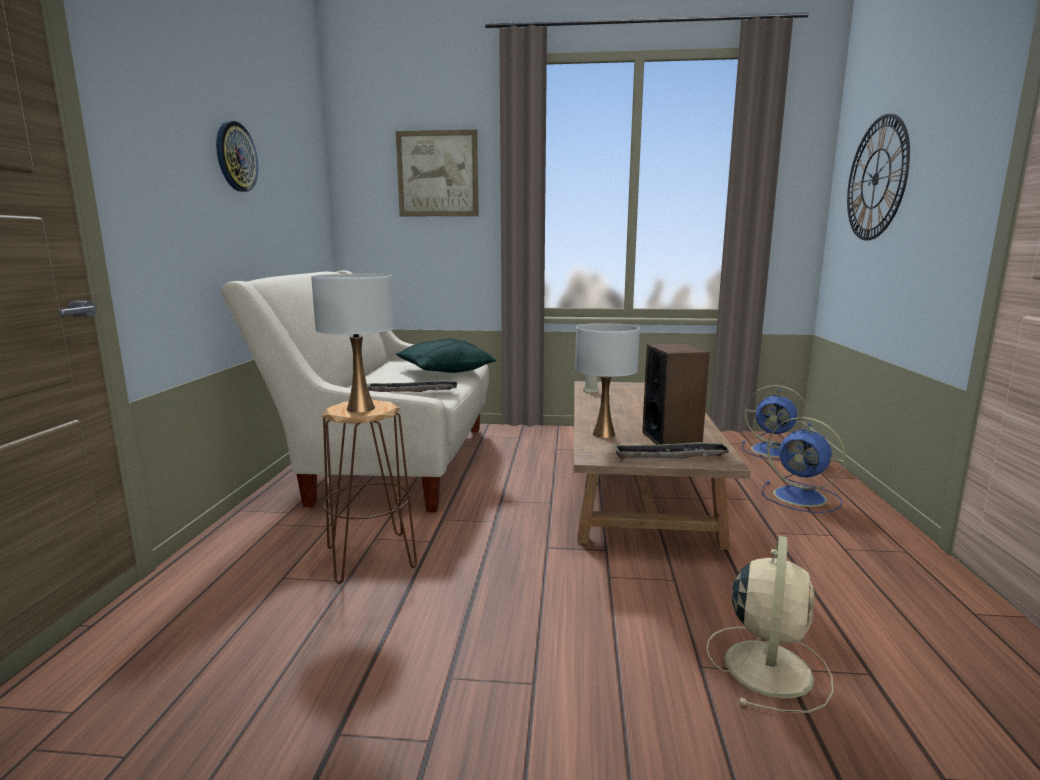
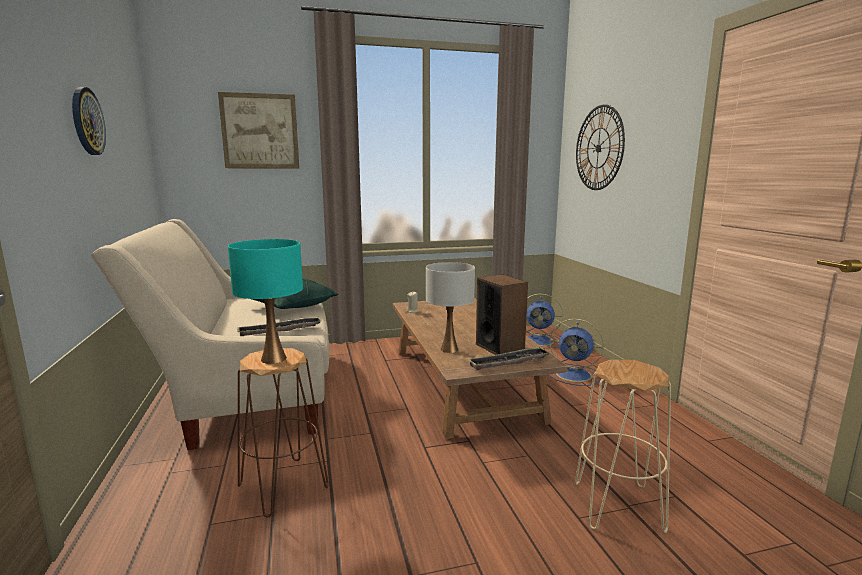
camera: 20 degrees left, 0 degrees up
(361, 408) = (274, 359): white table lamp -> turquoise table lamp
(768, 665) = (617, 506): beige fan -> beige stool

